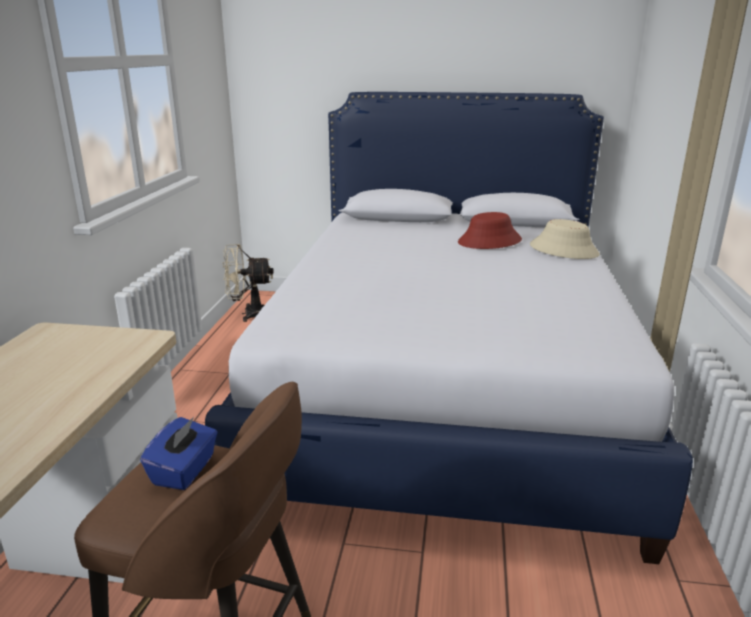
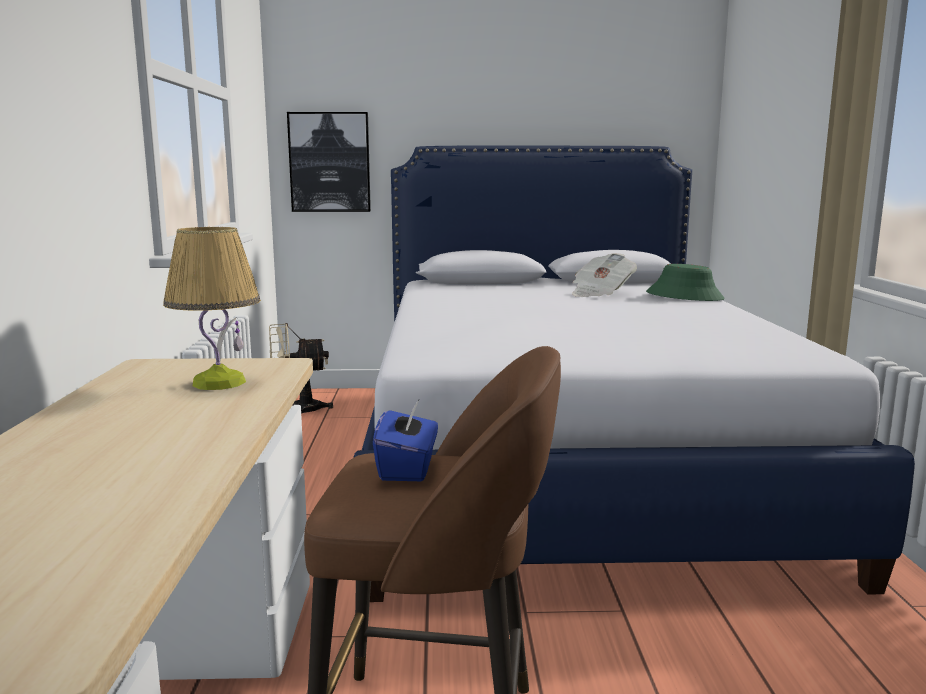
camera: 10 degrees left, 10 degrees down
(81, 362) = (218, 383): none -> table lamp
(279, 104) = (330, 162): none -> picture
(489, 241) = (600, 293): red hat -> newspaper
(563, 250) = (684, 296): beige hat -> green hat

